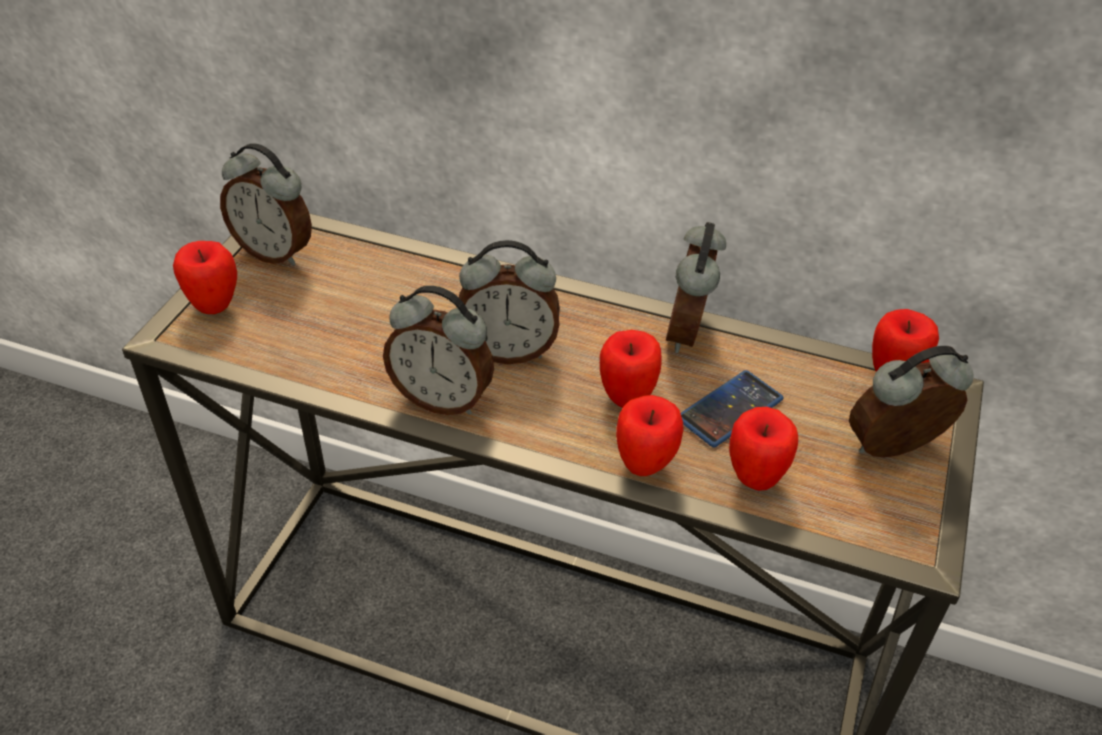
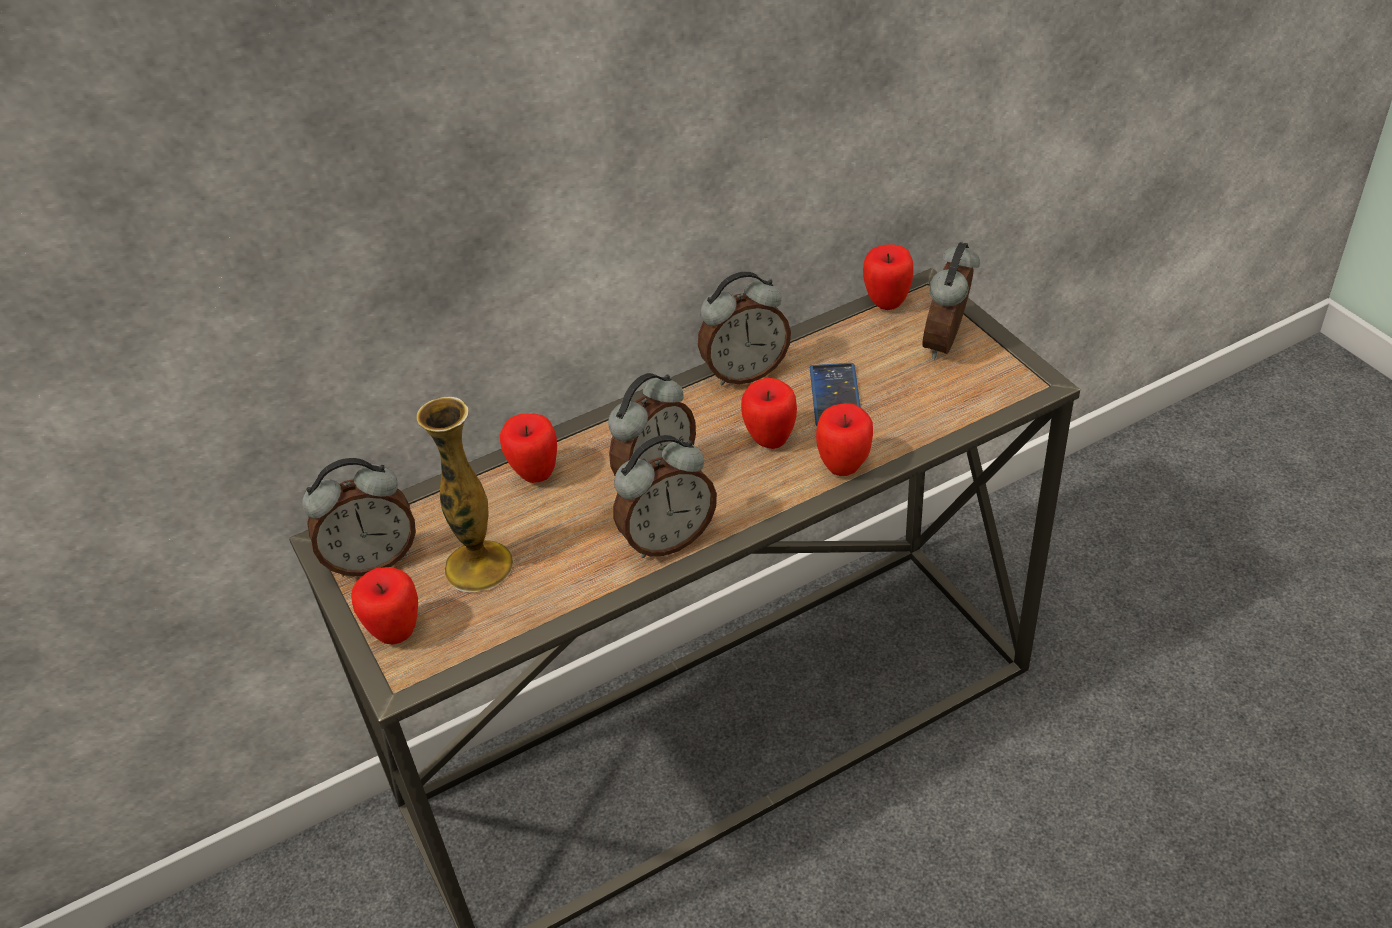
camera: 45 degrees left, 0 degrees up
(318, 309) = (479, 566): none -> vase
(689, 333) = (745, 372): alarm clock -> alarm clock turned 75 degrees counterclockwise
(755, 477) = (907, 419): apple -> apple (535, 474)

